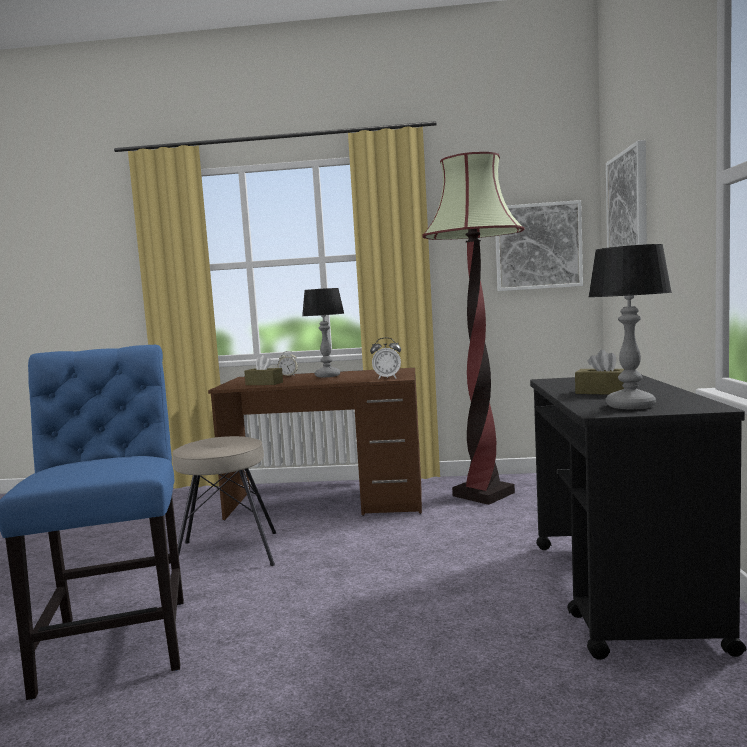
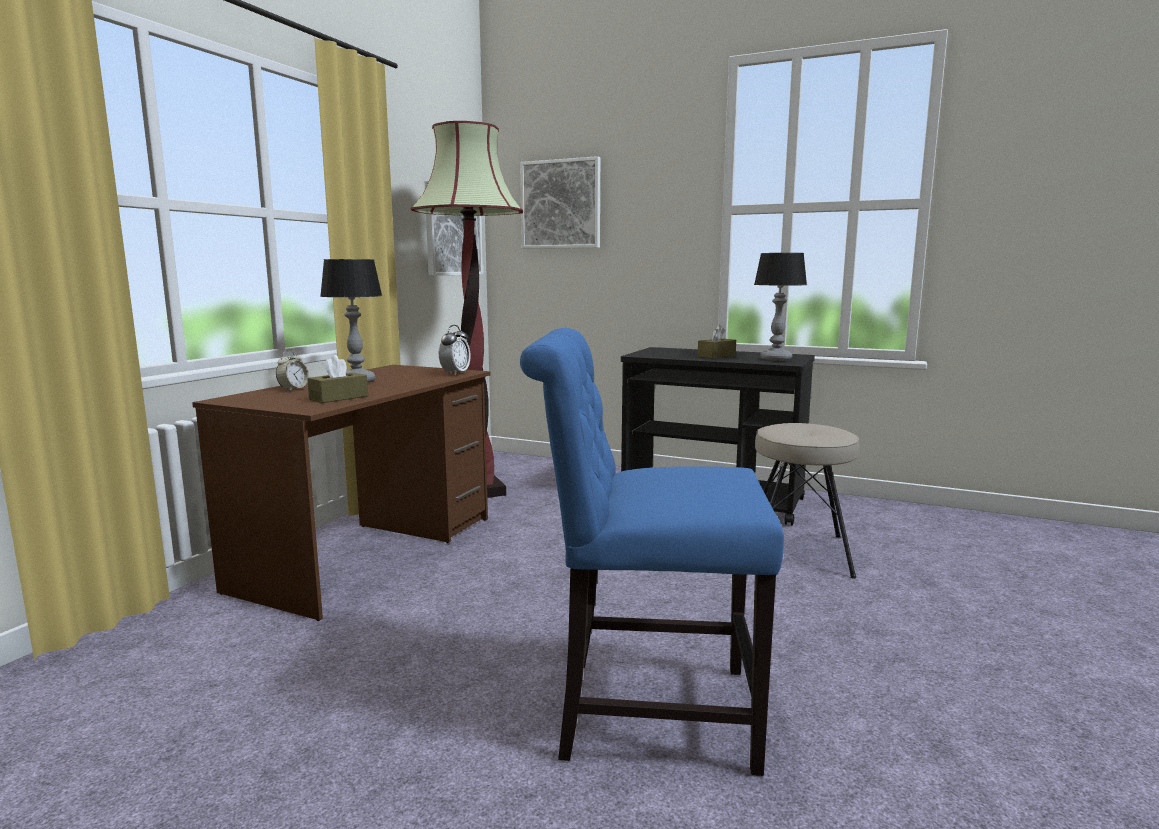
camera: 70 degrees left, 5 degrees up
(227, 554) = (457, 627): beige stool -> beige stool (798, 551)

